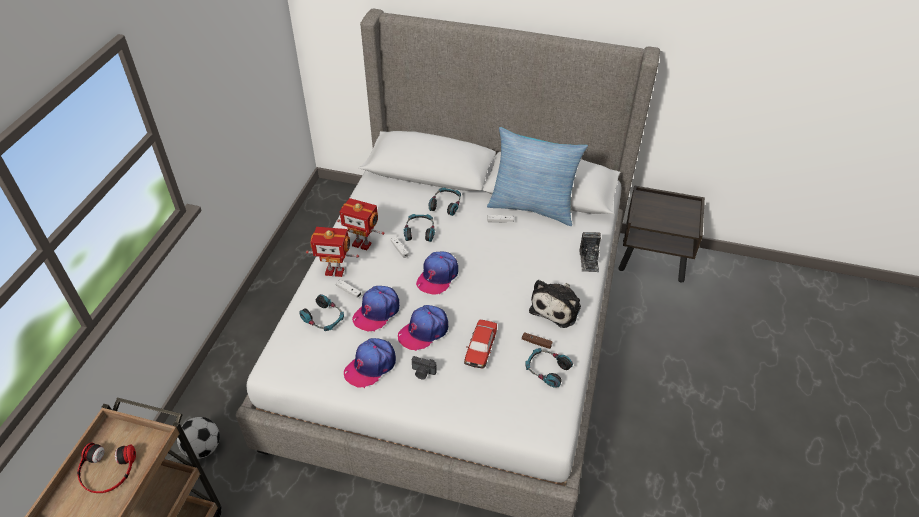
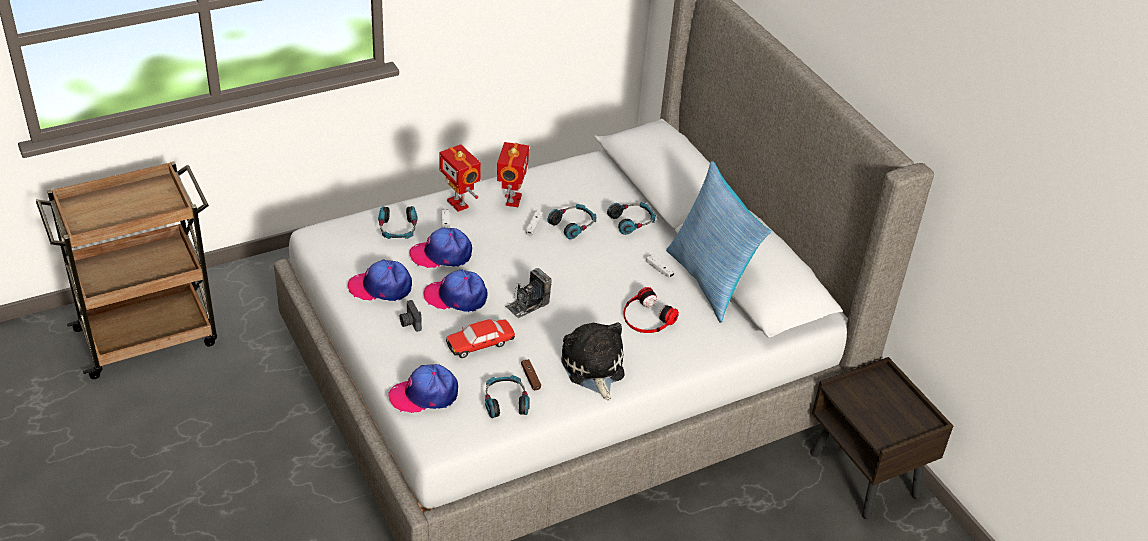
camera: 45 degrees right, 5 degrees down
(107, 471) = (127, 204): headphones -> headphones (647, 318)
(203, 448) = (260, 293): football -> none
(362, 244) = (512, 200): toy robot -> toy robot turned 150 degrees counterclockwise
(437, 276) = (531, 268): cap -> cap (424, 395)
(557, 307) = (593, 369): plush toy -> plush toy turned 90 degrees clockwise
(589, 260) = (687, 360): camera -> camera (527, 304)

